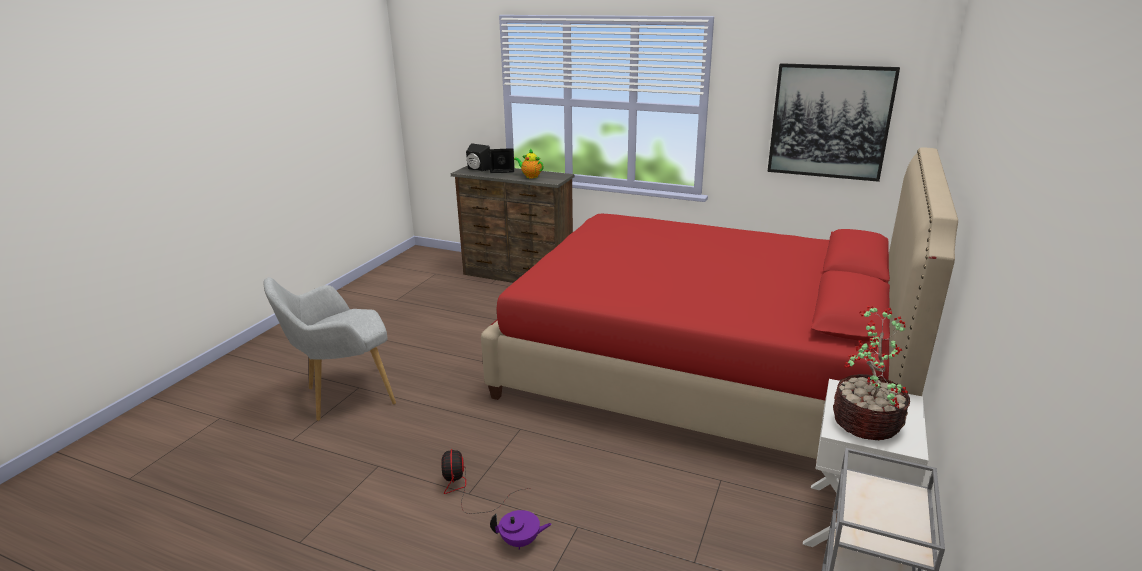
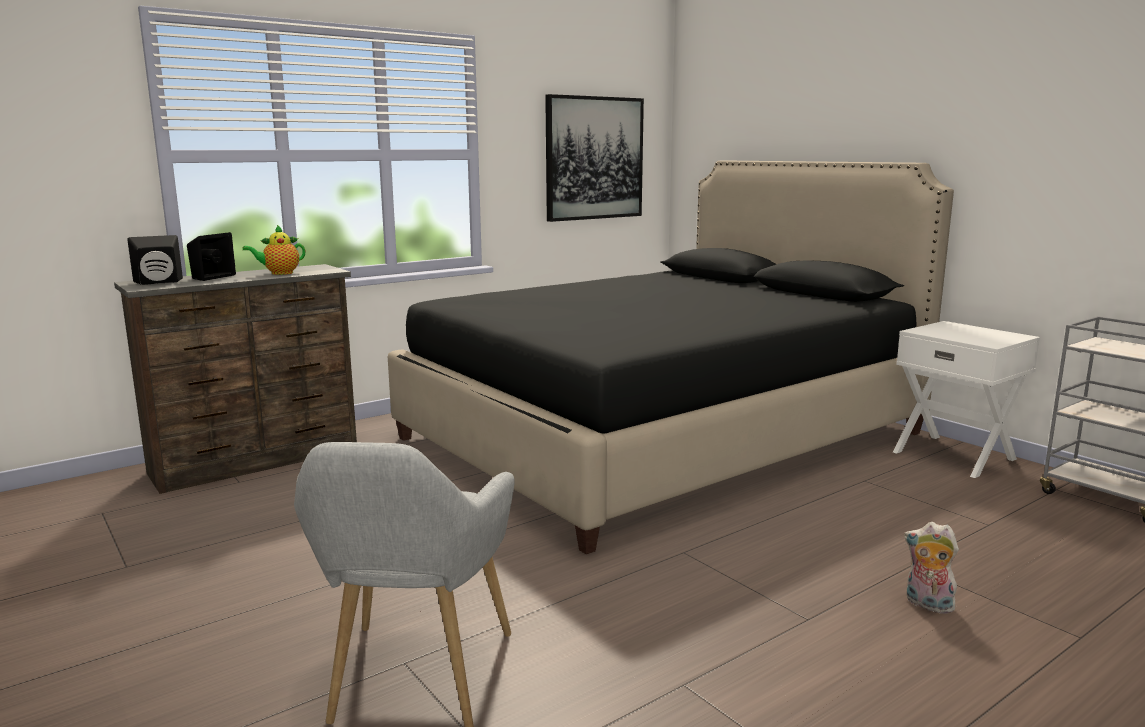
camera: 60 degrees left, 10 degrees down
(467, 490) = (799, 619): fan -> none
(520, 541) = (927, 605): purple teapot -> plush toy
(702, 369) = (661, 435): red bed -> black bed
(865, 421) = (977, 336): potted plant -> none

